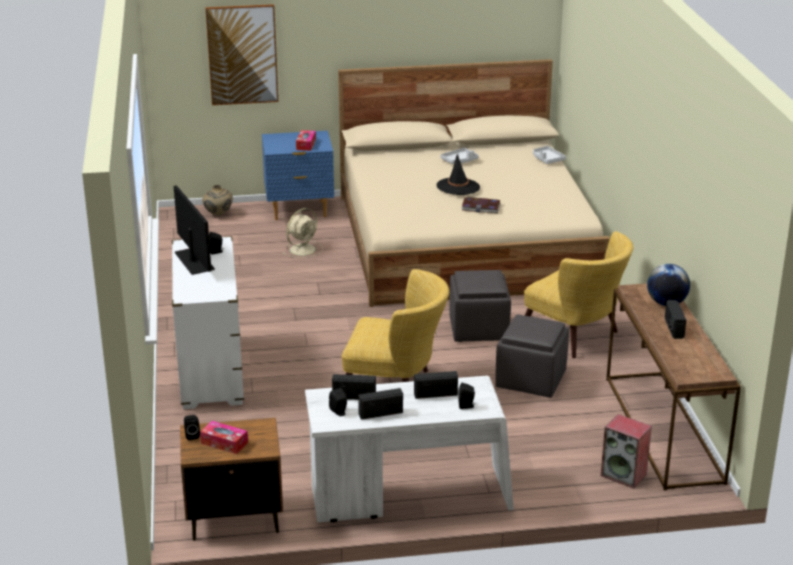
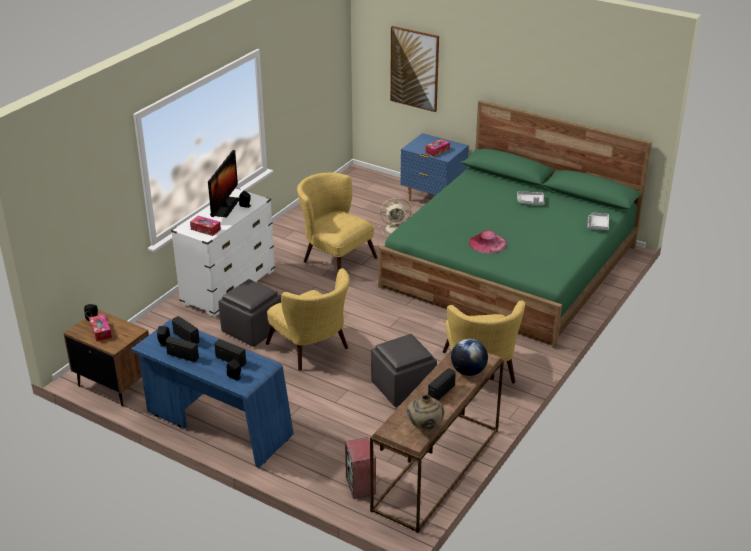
camera: 40 degrees right, 5 degrees up
(212, 289) = (205, 229): none -> tissue box
(218, 215) = (379, 183): beige vase -> beige vase (425, 428)
(281, 299) = (334, 257): none -> yellow armchair
(409, 497) = (216, 425): white desk -> blue desk
(458, 187) = (494, 221): black hat -> none
(464, 240) = (511, 266): beige bed -> green bed
(479, 329) = (423, 335): grey ottoman -> grey ottoman (252, 330)
(481, 207) = (487, 243): book -> pink hat

